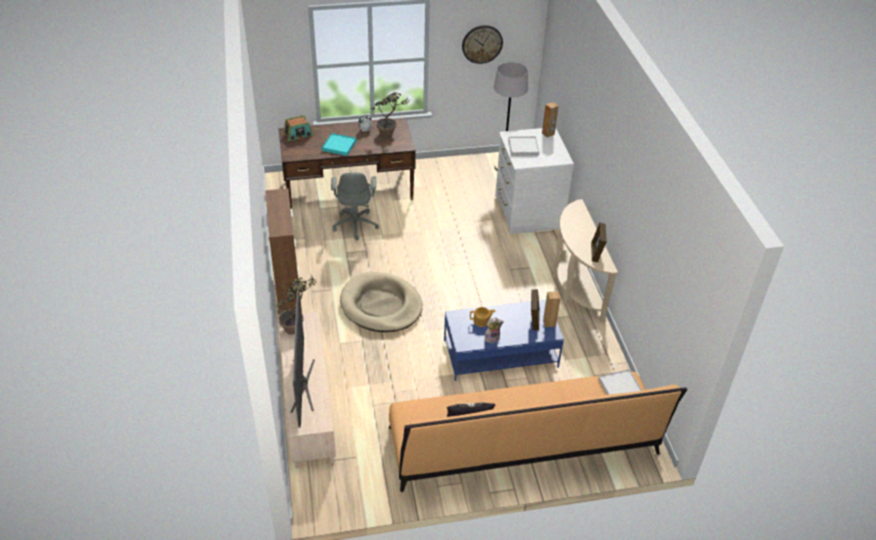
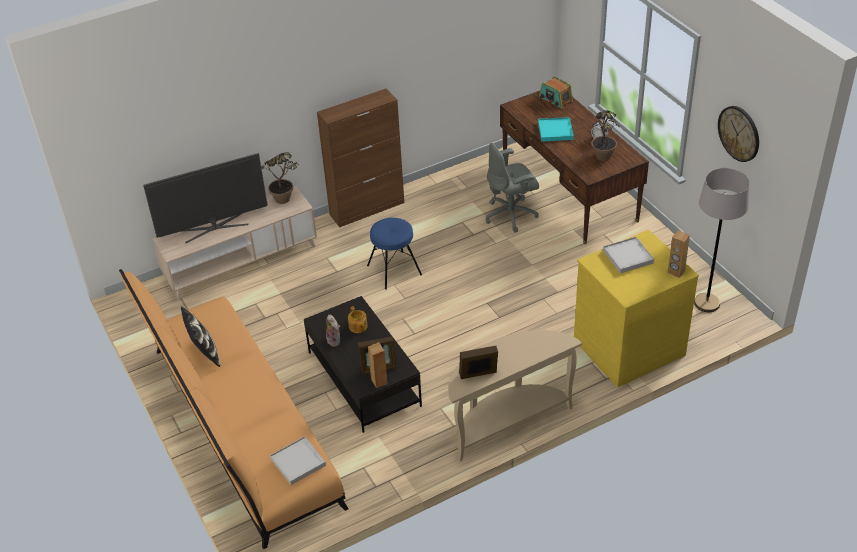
camera: 75 degrees right, 0 degrees up
(381, 305) = (394, 270): beige dog bed -> blue stool
(500, 354) = (363, 379): blue coffee table -> black coffee table
(527, 212) = (628, 346): white dresser -> yellow dresser

